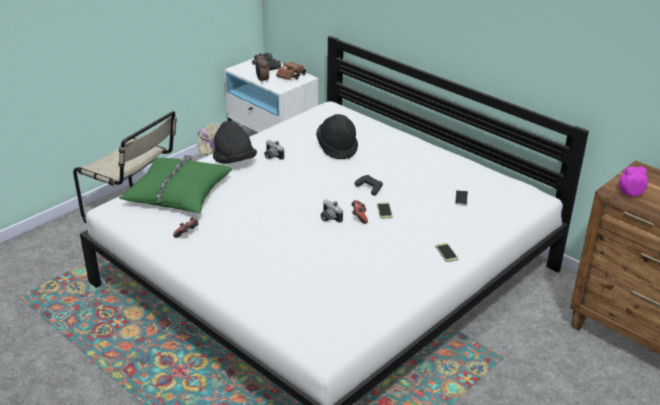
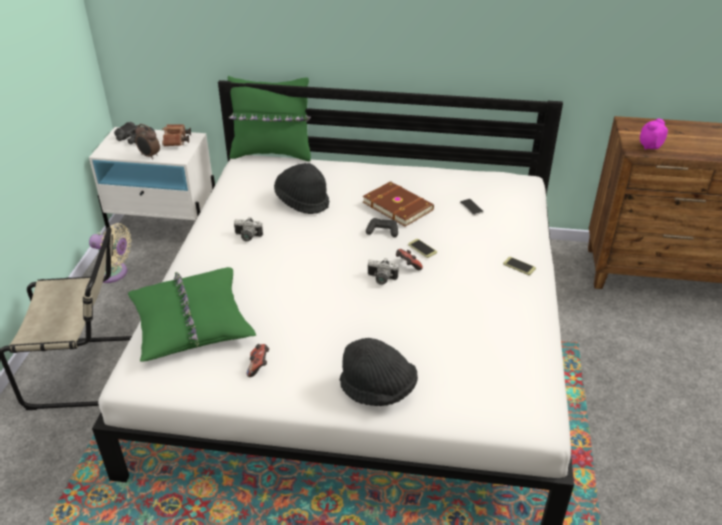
camera: 35 degrees left, 5 degrees up
(234, 161) = (212, 258): black hat -> black hat (378, 390)
(356, 108) = (272, 153): none -> green pillow
(403, 175) = (398, 205): none -> brown book

